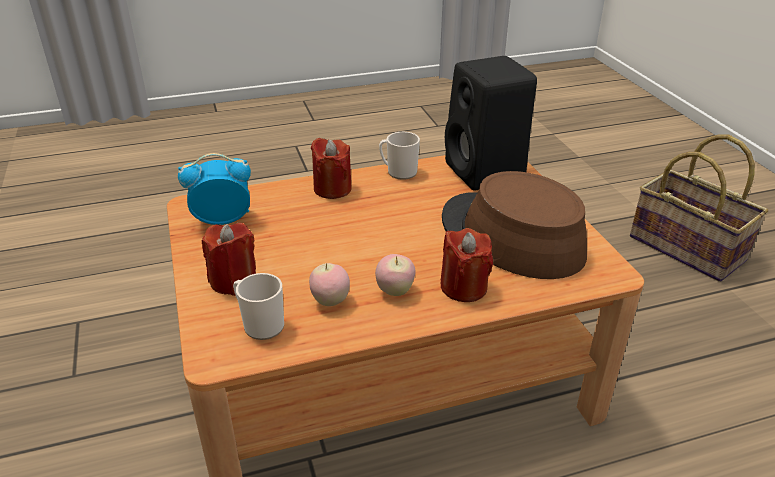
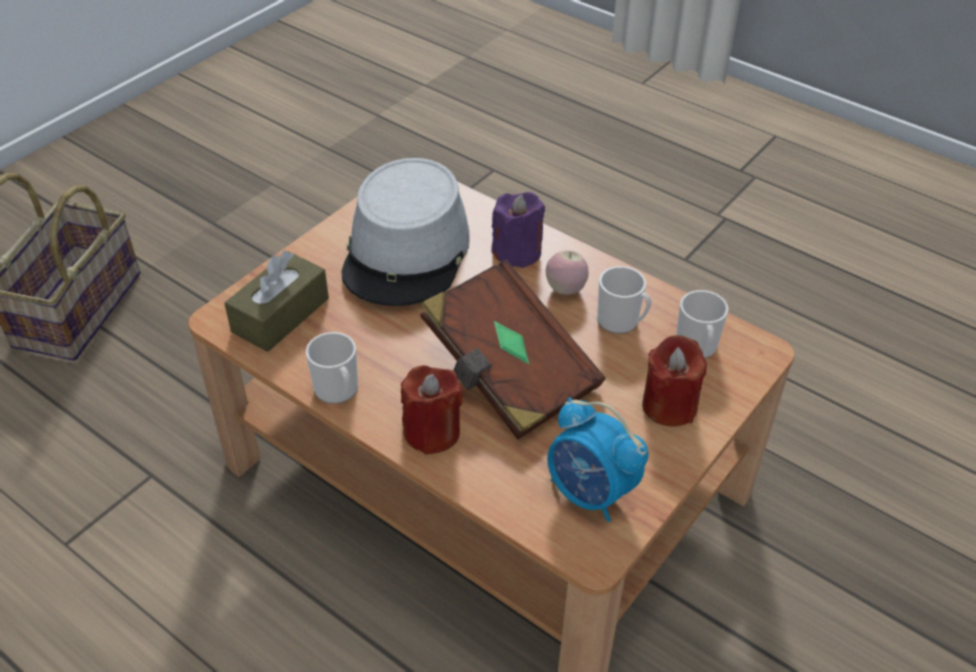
camera: 125 degrees left, 10 degrees up
(330, 301) = (622, 322): apple -> mug
(343, 230) = (508, 373): none -> brown book
(463, 287) = (517, 252): red candle -> purple candle
(486, 173) = (280, 315): black speaker -> brown tissue box
(511, 237) = (407, 251): brown hat -> grey hat

